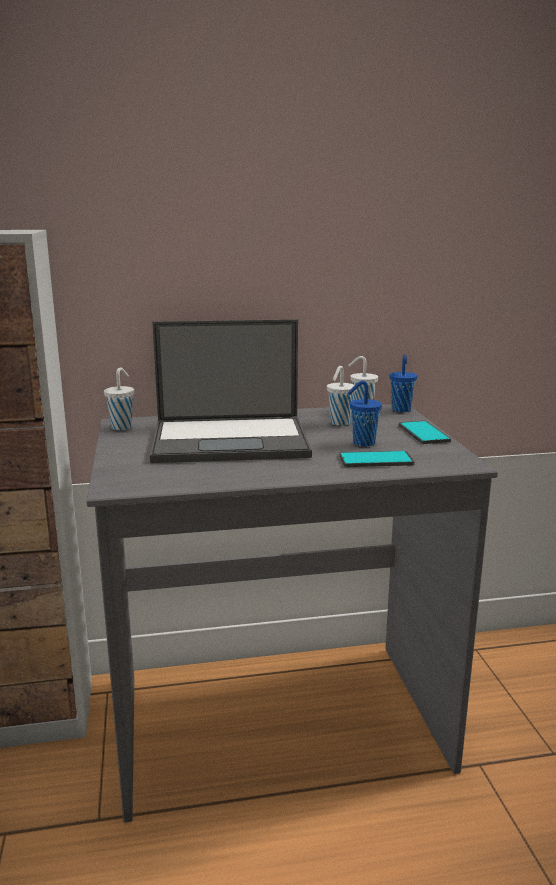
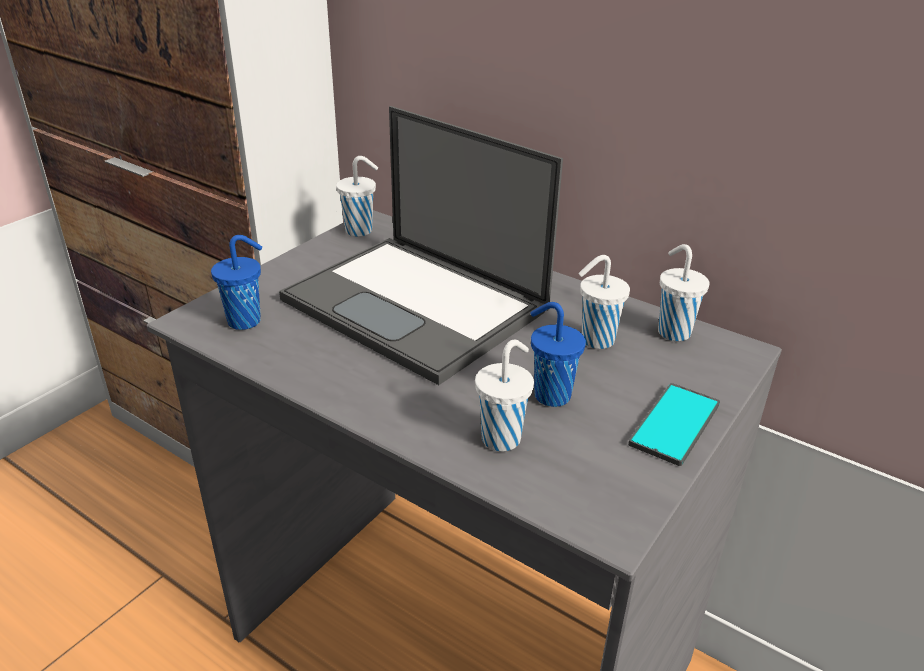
camera: 45 degrees right, 15 degrees up
(376, 460) = (503, 438): phone -> white cup
(401, 409) = (740, 357): blue cup -> blue cup (246, 321)

